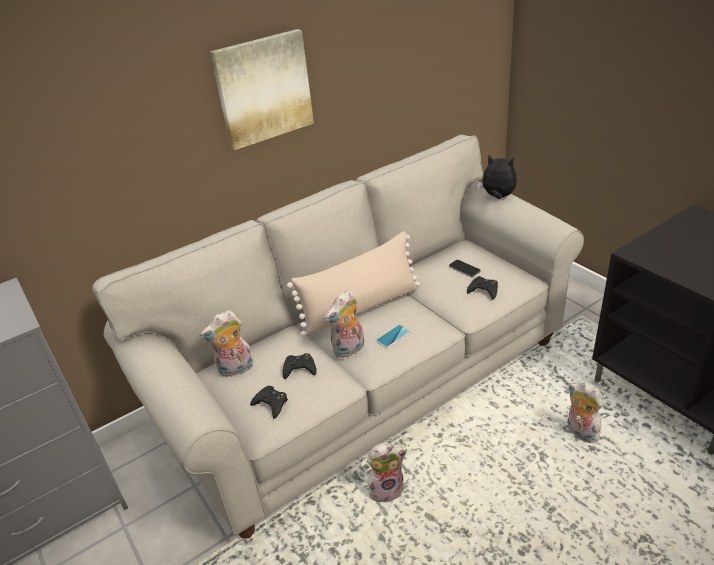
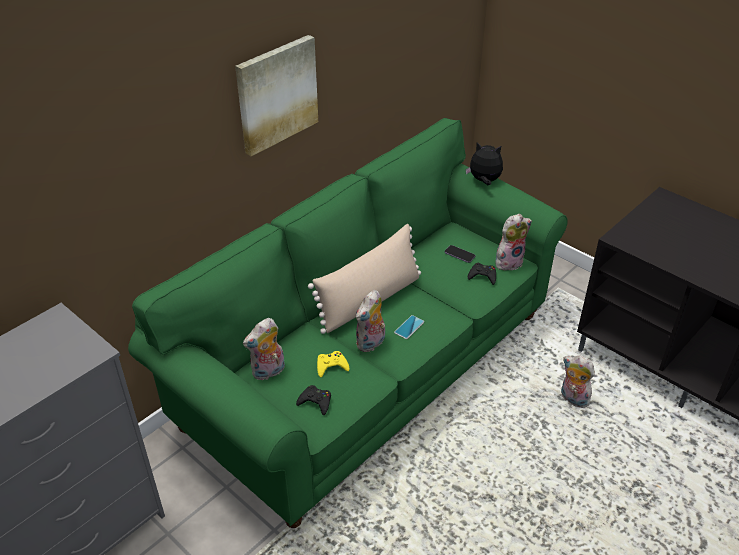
camera: 15 degrees left, 5 degrees up
(299, 369) = (331, 366): black game controller -> yellow game controller
(367, 383) = (369, 370): beige sofa -> green sofa
(387, 489) = (412, 468): plush toy -> plush toy (509, 261)

